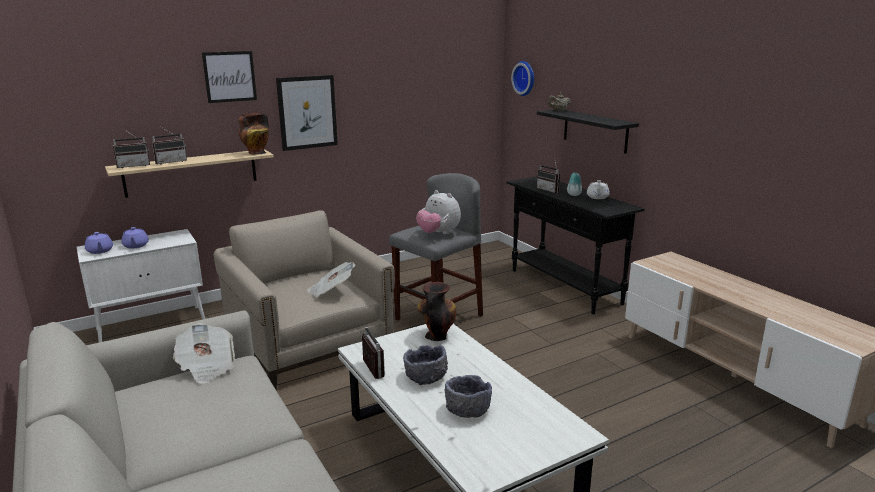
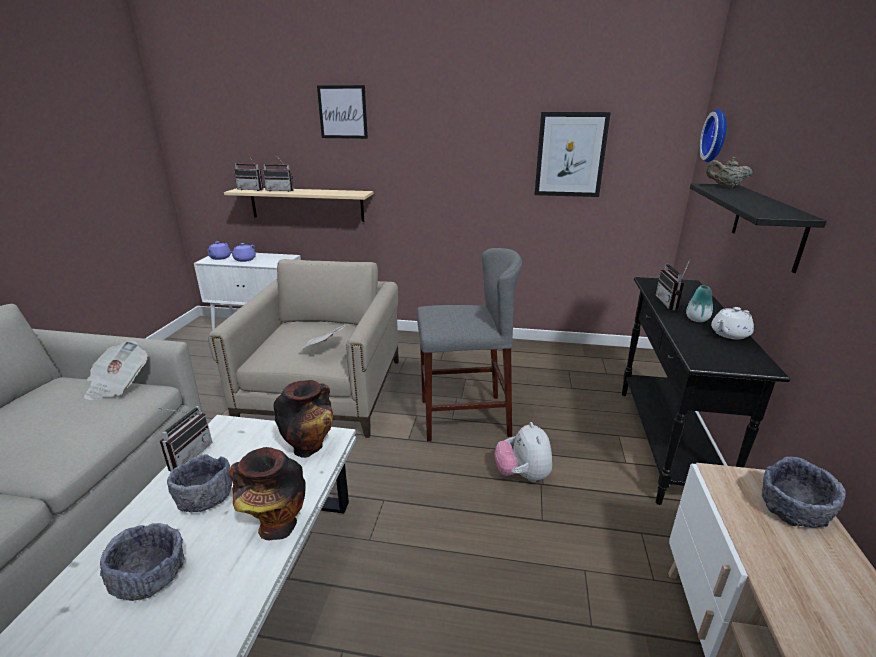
camera: 40 degrees right, 5 degrees up
(256, 153) = (355, 193): vase -> vase (275, 526)
(307, 112) = (419, 157): picture -> picture (570, 155)
(438, 233) = (456, 321): plush toy -> plush toy (522, 475)
(682, 263) = (793, 510): none -> grey bowl

